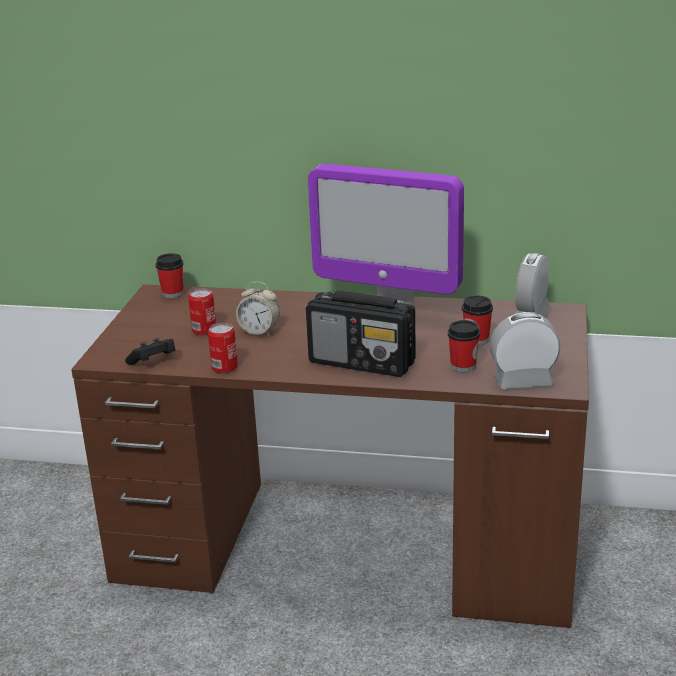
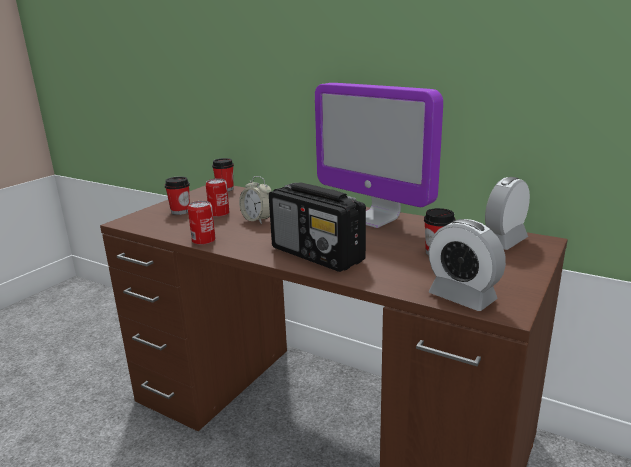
camera: 20 degrees right, 5 degrees down
(153, 362) = (158, 229): black game controller -> none
(463, 366) = (408, 273): cup -> cup (180, 211)
(523, 381) = (462, 297): alarm clock -> alarm clock turned 150 degrees counterclockwise

